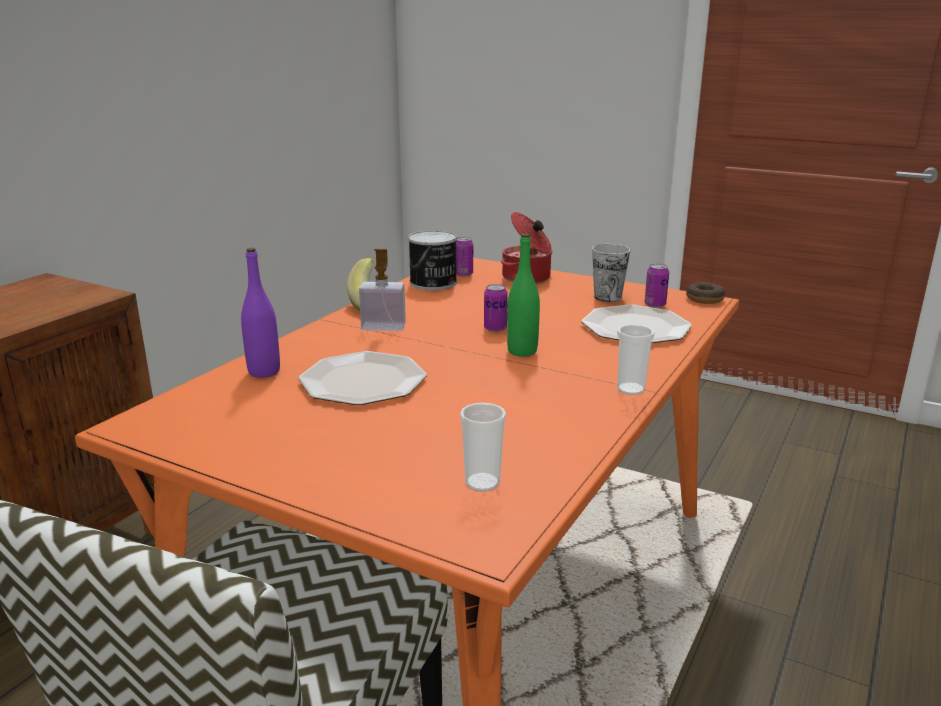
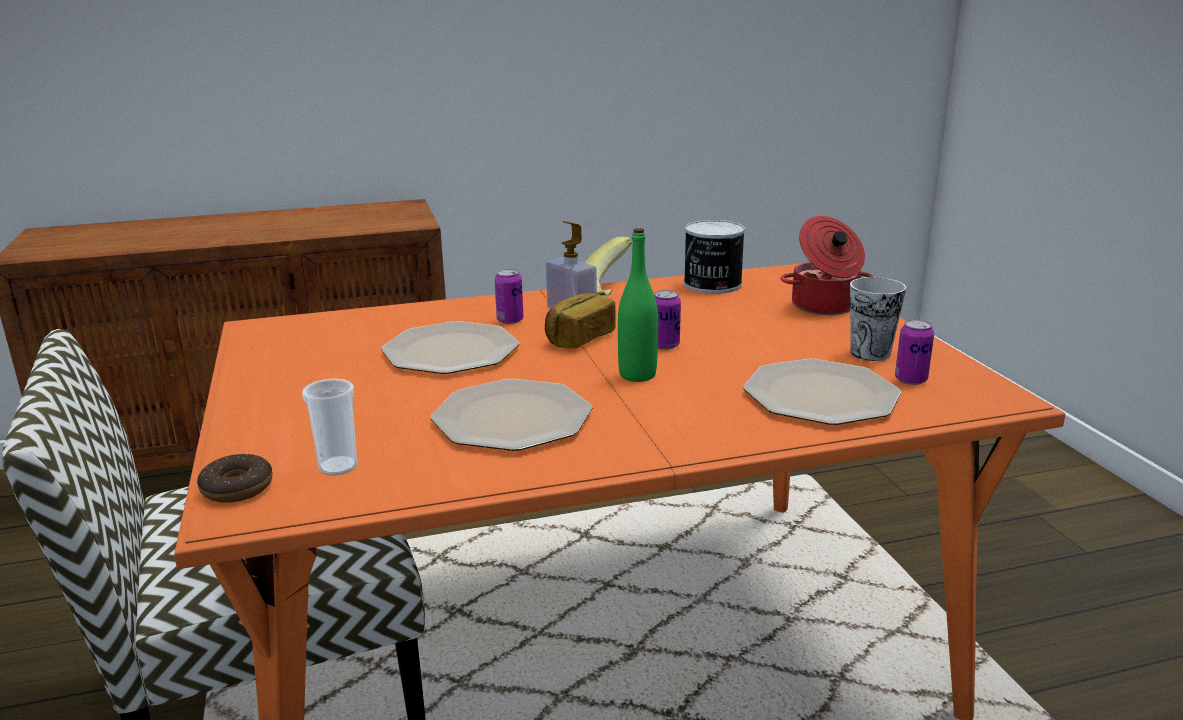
camera: 45 degrees right, 0 degrees up
(264, 372) = (405, 318): purple bottle -> none
(432, 342) = (579, 338): none -> bread
(463, 274) = (764, 284): can -> can (510, 320)
(513, 404) = (514, 417): none -> plate
(630, 389) = (650, 452): cup -> none
(704, 299) = (1002, 395): donut -> donut (237, 488)

